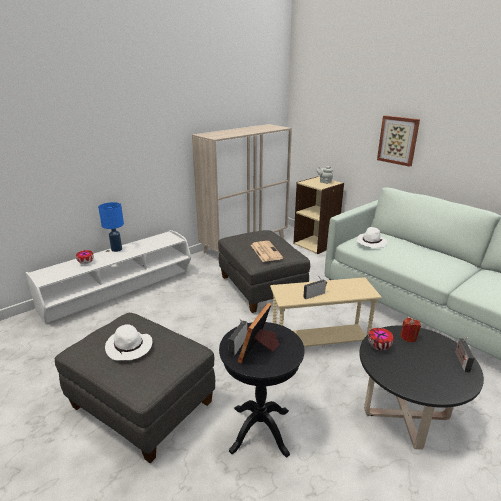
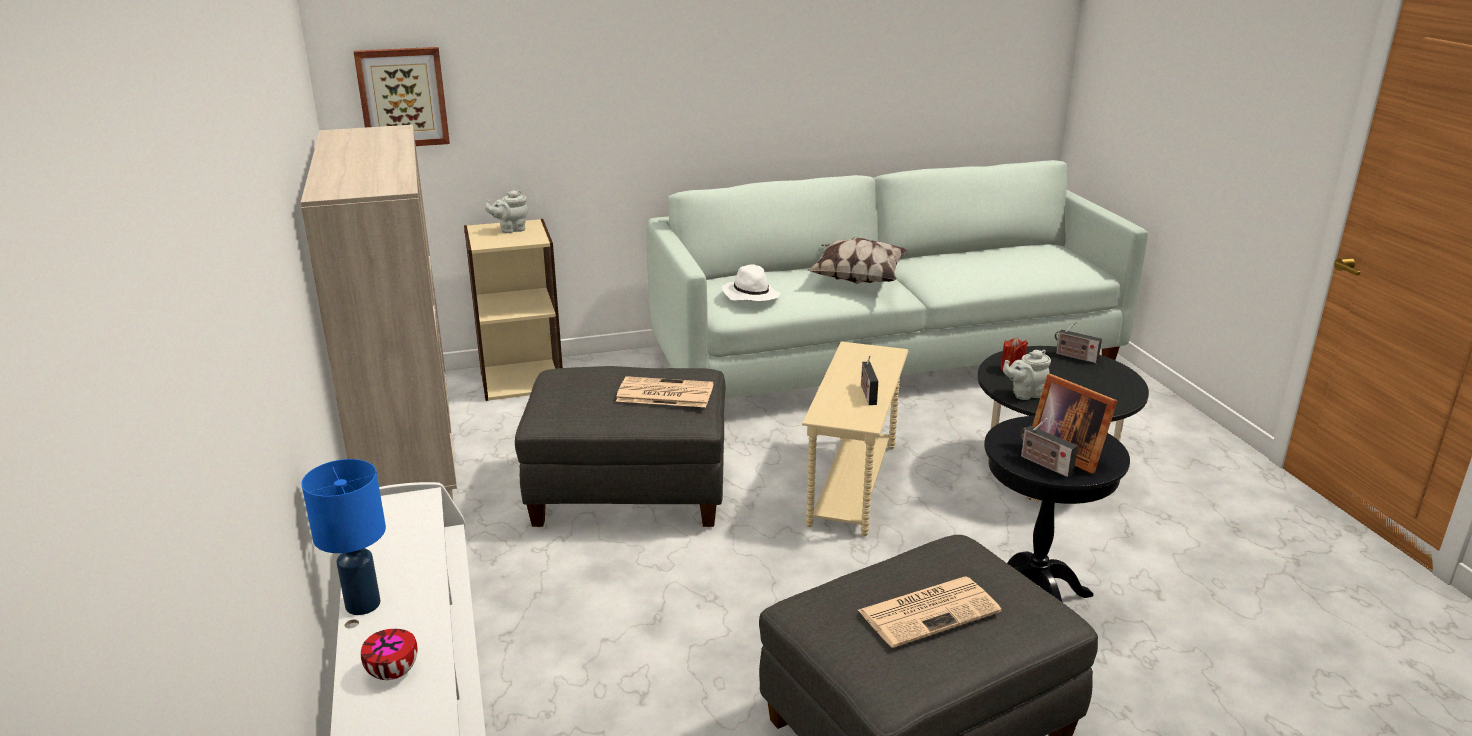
camera: 65 degrees left, 0 degrees up
(129, 347) = (930, 611): white hat -> newspaper
(379, 347) = (1025, 394): bowl -> grey teapot
(398, 140) = (649, 99): picture -> picture (403, 97)
(433, 262) = (856, 279): none -> pillow

